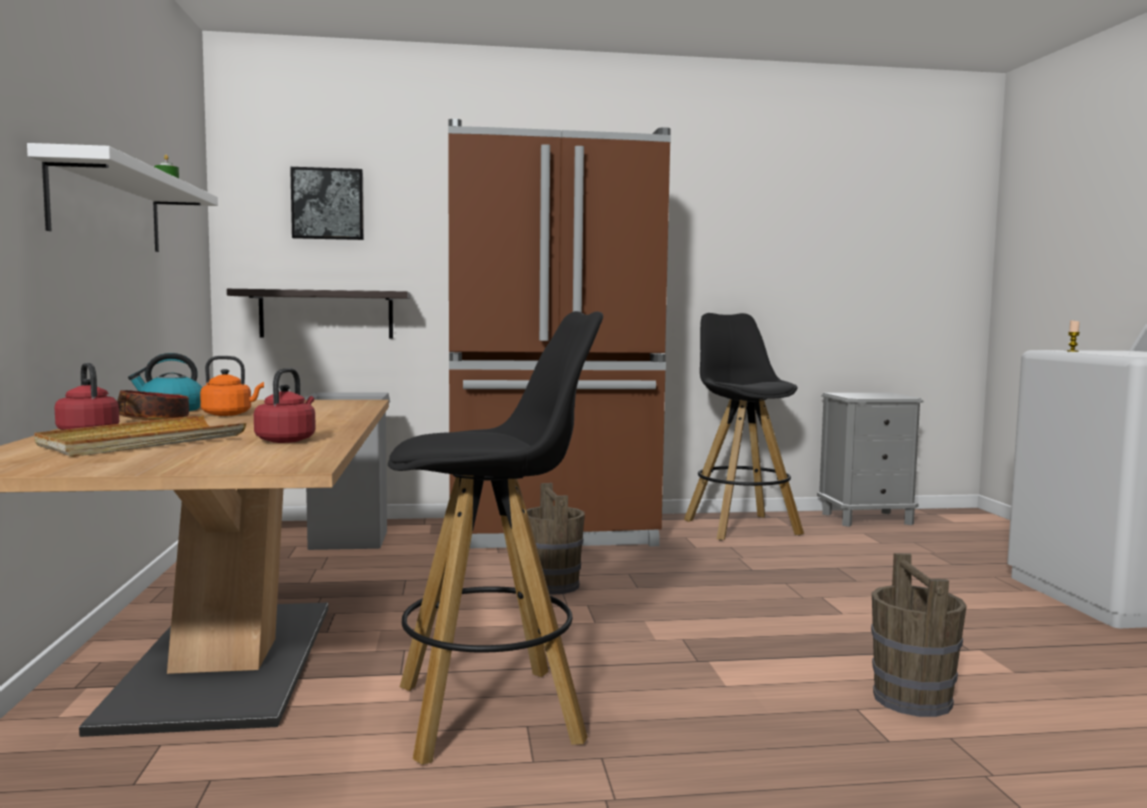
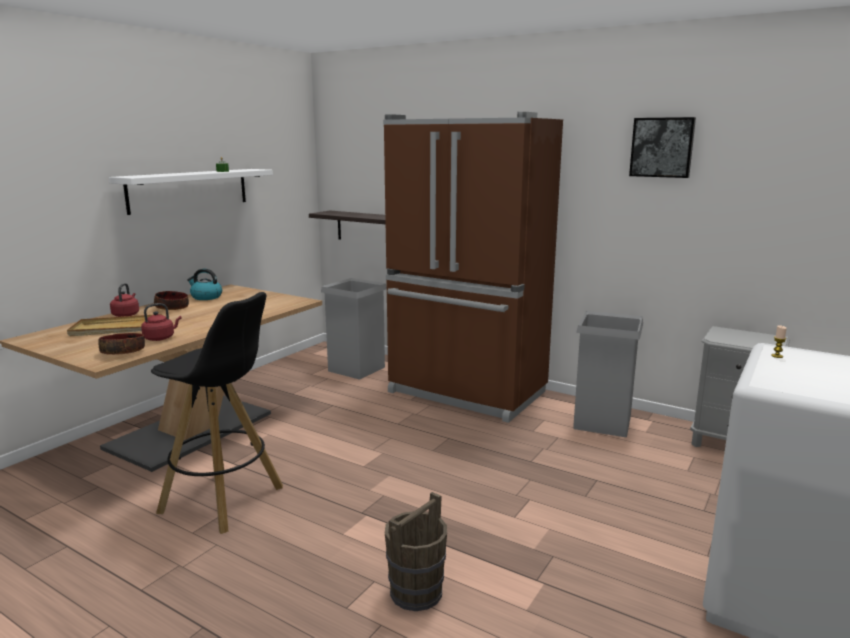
camera: 40 degrees right, 10 degrees up
(229, 414) = (212, 306): orange kettle -> none
(286, 455) = (123, 352): none -> bowl
(328, 204) = (369, 158): picture -> picture (662, 147)
(552, 585) = (392, 433): brown bucket -> none
(740, 527) = (602, 422): black stool -> grey trash can

